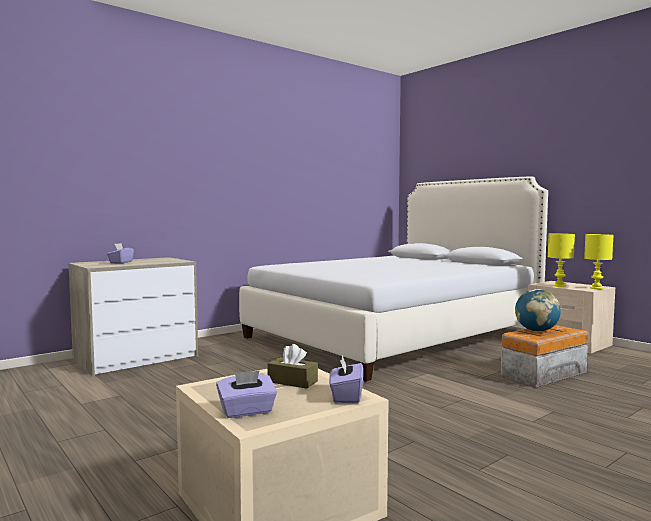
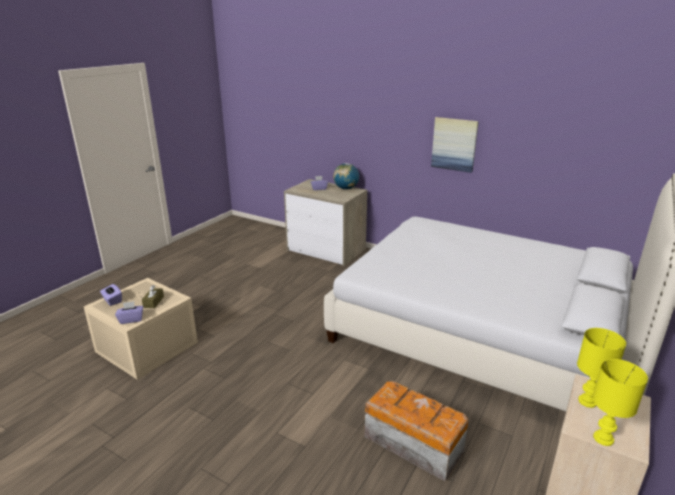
camera: 70 degrees right, 20 degrees up
(259, 187) = (454, 144): none -> picture
(536, 331) = (416, 402): globe -> globe (346, 188)

